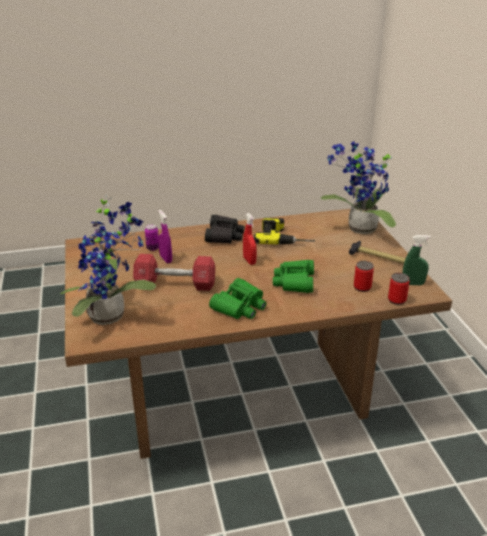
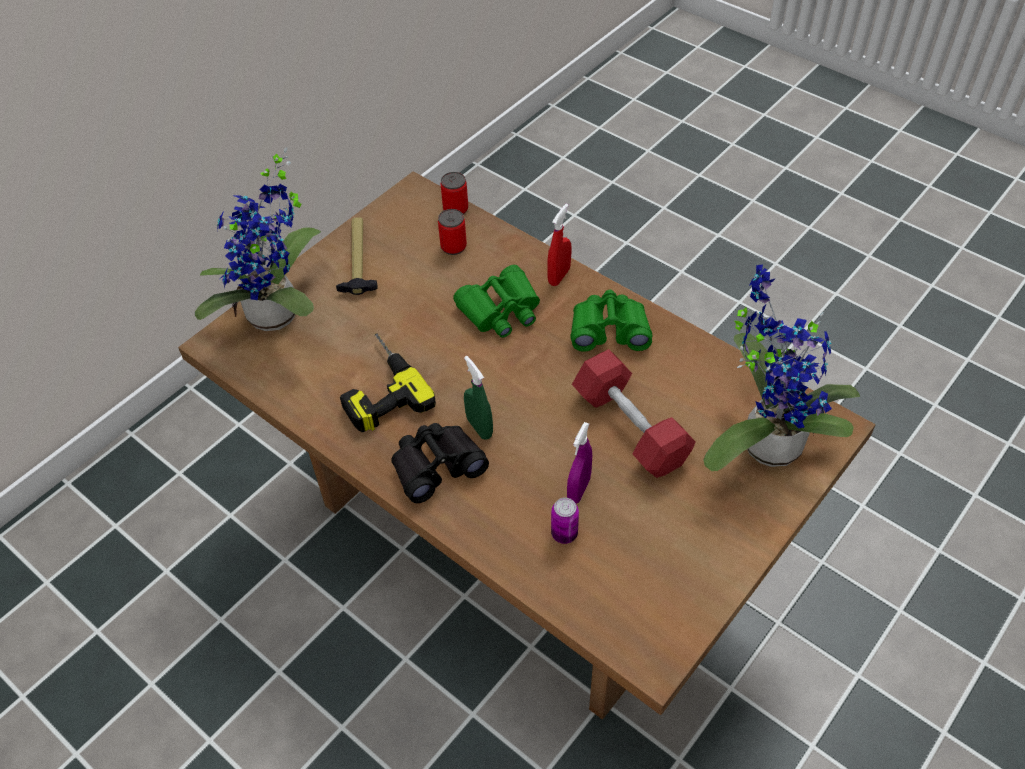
camera: 125 degrees left, 20 degrees up
(249, 261) = (489, 386): red spray bottle -> red spray bottle (559, 276)
(413, 284) = (403, 210): green spray bottle -> green spray bottle (479, 427)

